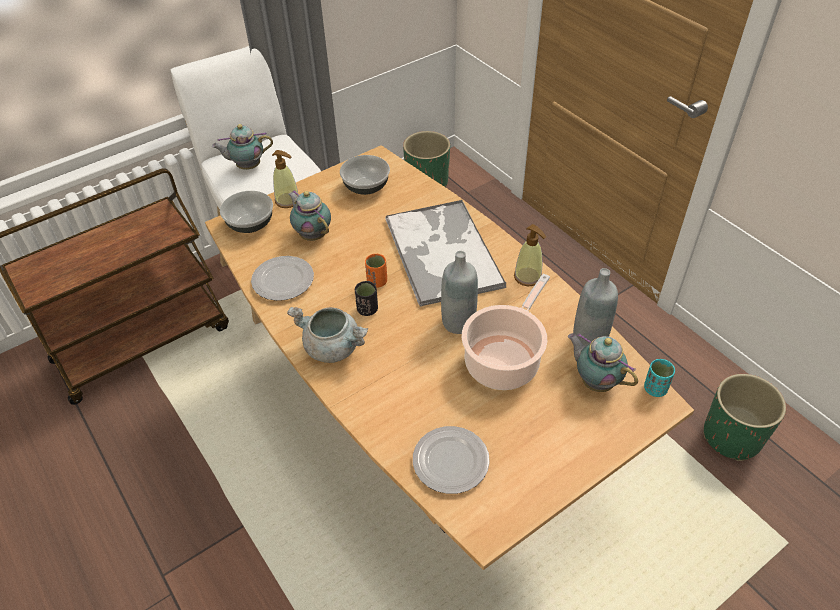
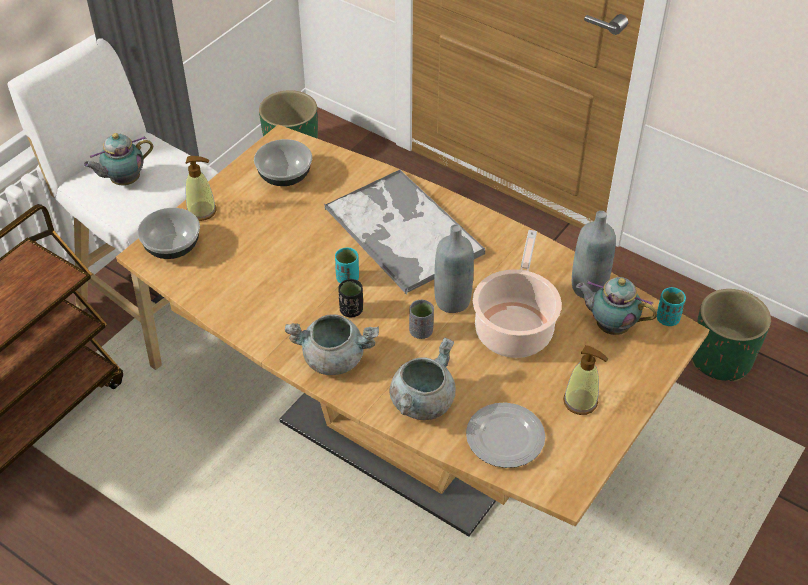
camera: 20 degrees left, 0 degrees up
(282, 280) = (242, 301): plate -> none
(312, 234) = (250, 243): teapot -> none
(377, 282) = (347, 278): orange cup -> turquoise cup
(390, 407) = (422, 402): none -> grey cooking pot
(418, 343) = (421, 331): none -> grey cup
(528, 277) = (502, 237): soap dispenser -> soap dispenser (580, 402)

